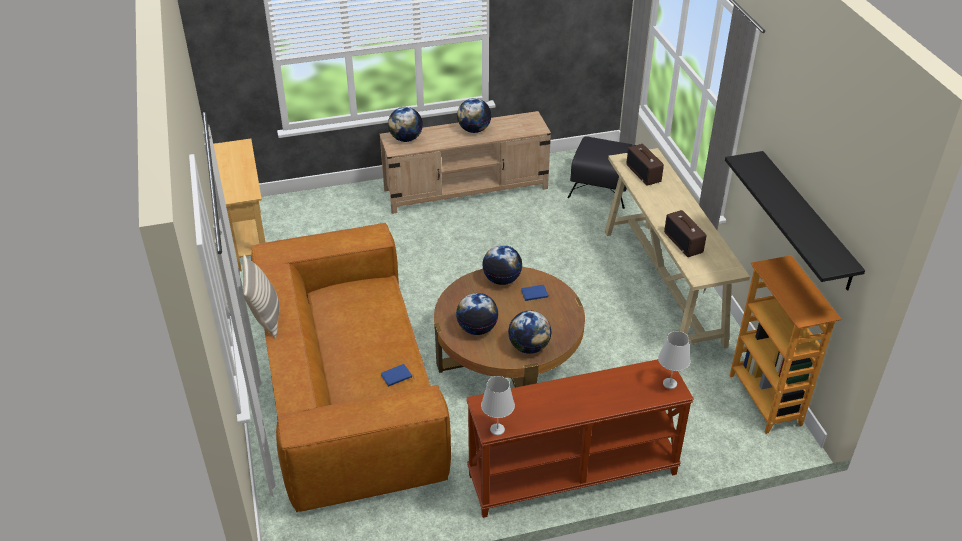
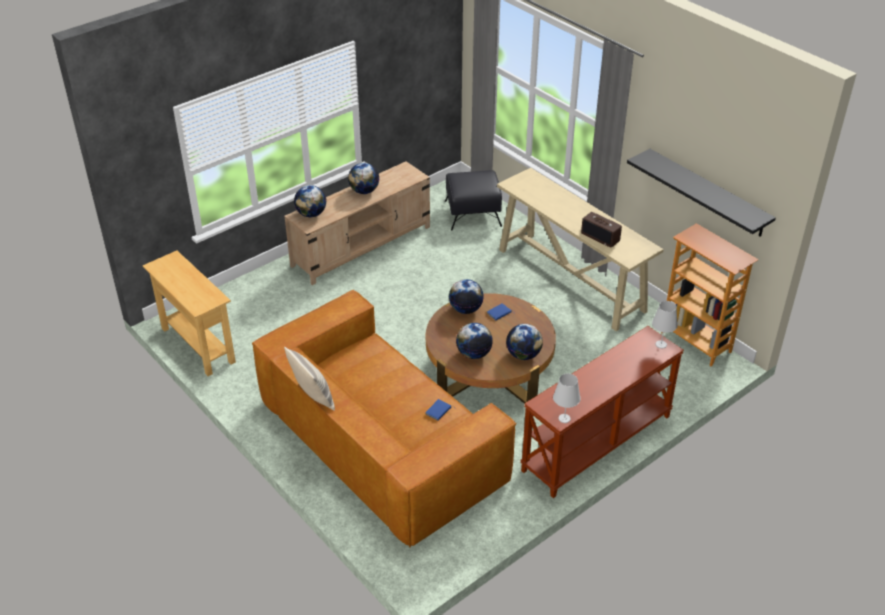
camera: 25 degrees left, 0 degrees up
(644, 173) = (534, 191): radio -> none

